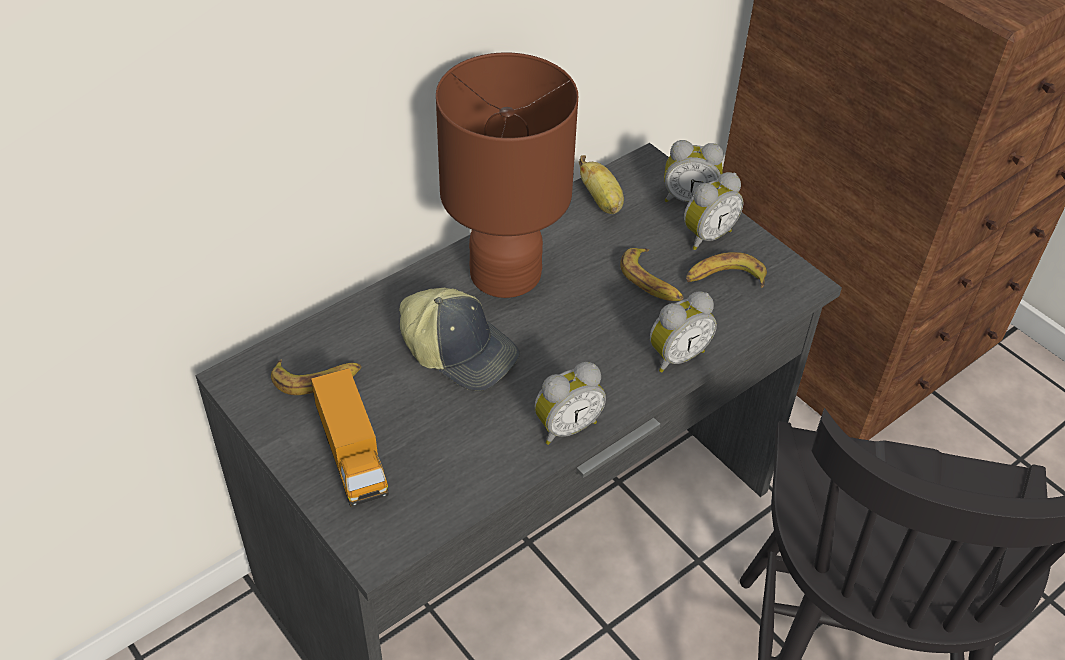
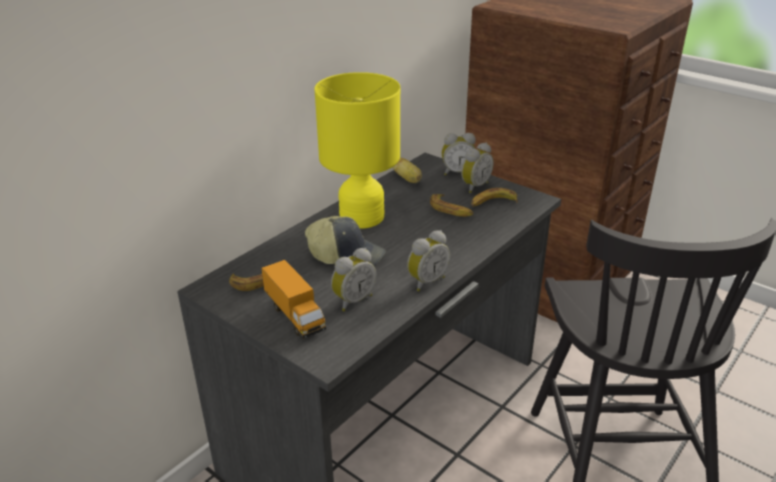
camera: 10 degrees left, 15 degrees down
(504, 273) = (361, 217): brown table lamp -> yellow table lamp
(676, 355) = (479, 240): alarm clock -> alarm clock (352, 300)

